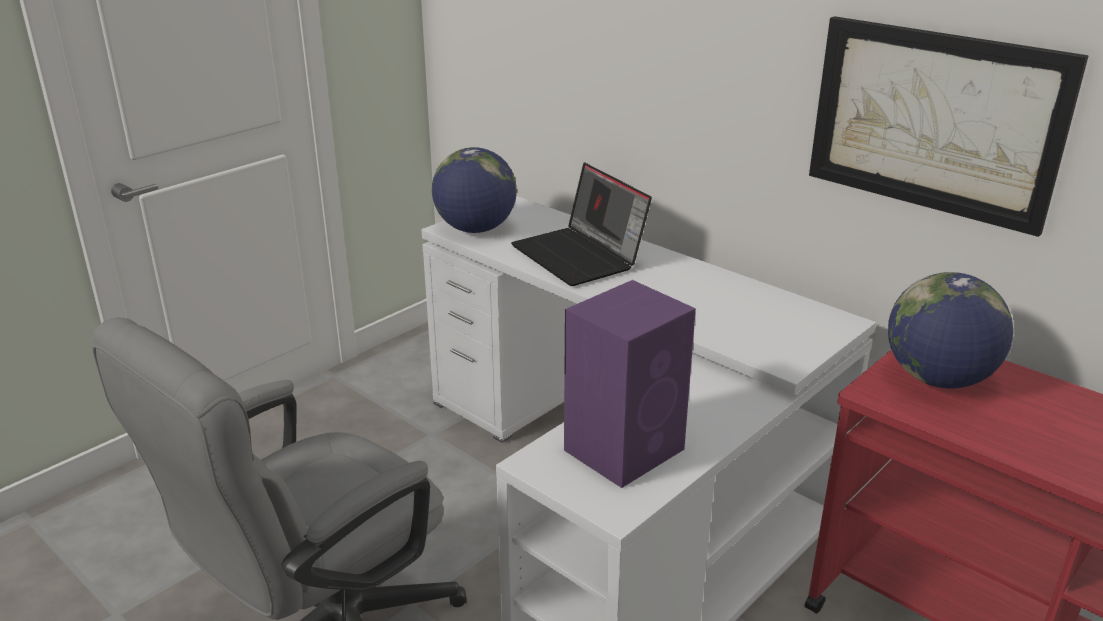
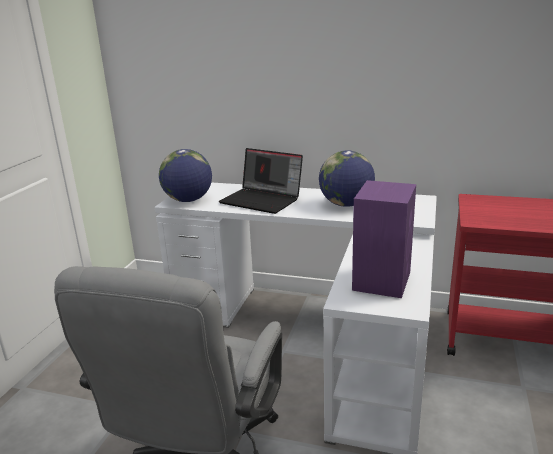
camera: 25 degrees left, 5 degrees down
(934, 121) = (455, 82): picture -> none
(938, 379) = (493, 209): globe -> globe (346, 204)

